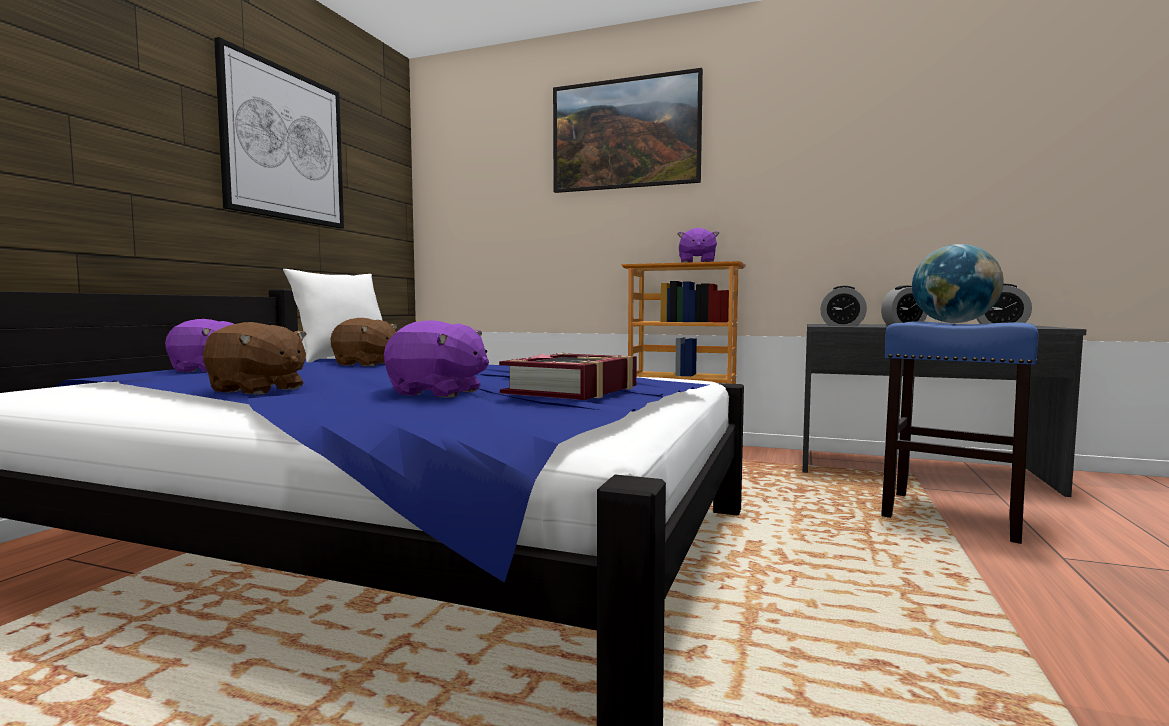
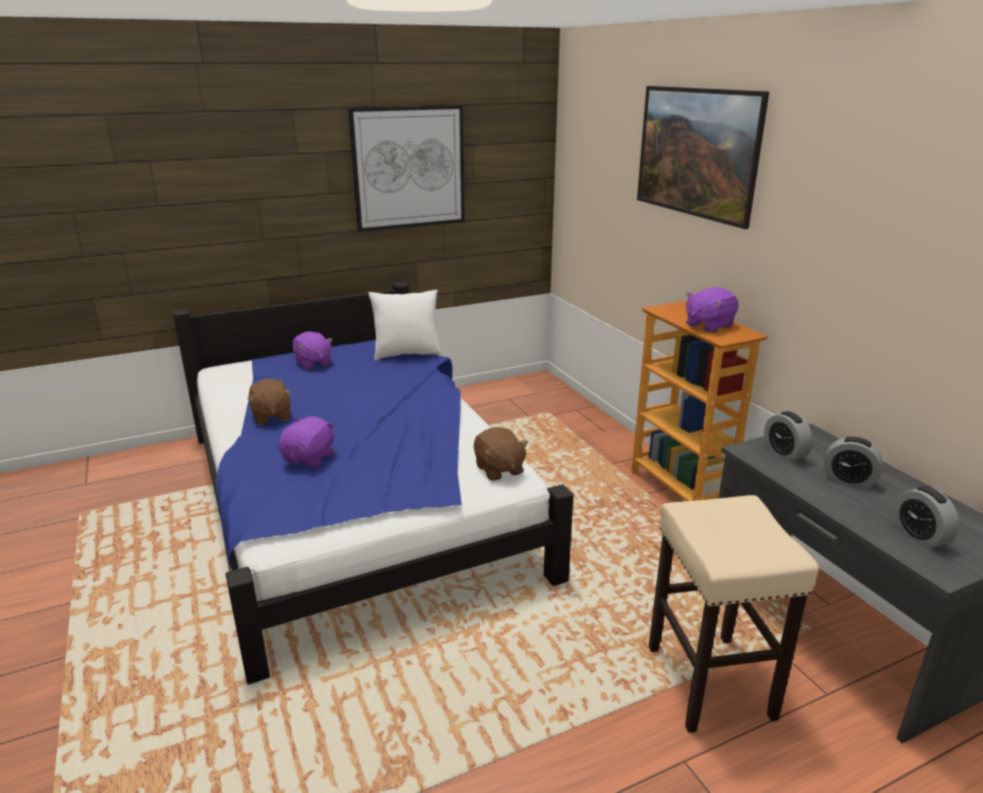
camera: 45 degrees right, 20 degrees up
(366, 364) = (394, 374): brown plush toy -> brown plush toy (498, 469)
(438, 393) = (310, 458): purple plush toy -> purple plush toy turned 135 degrees counterclockwise
(573, 390) = (353, 486): book -> none
(950, 516) = (708, 680): blue stool -> beige stool
(954, 323) = (732, 526): globe -> none

